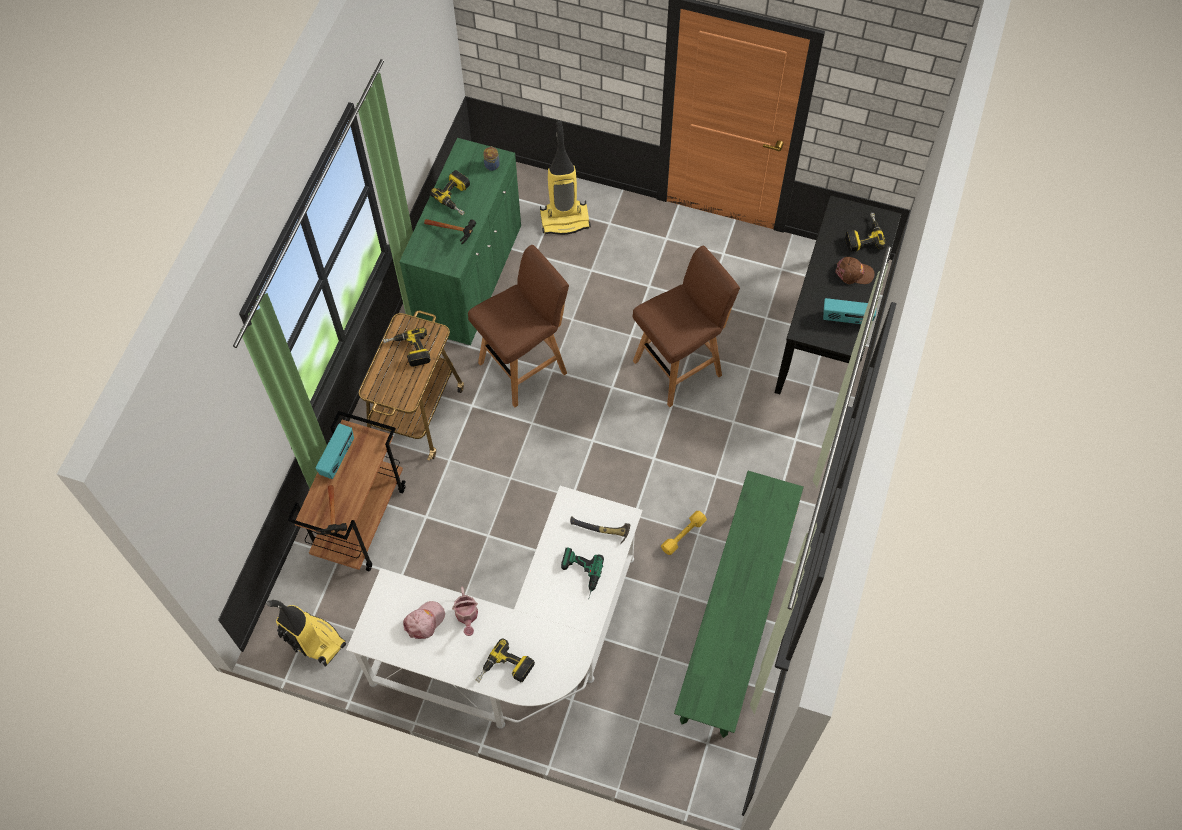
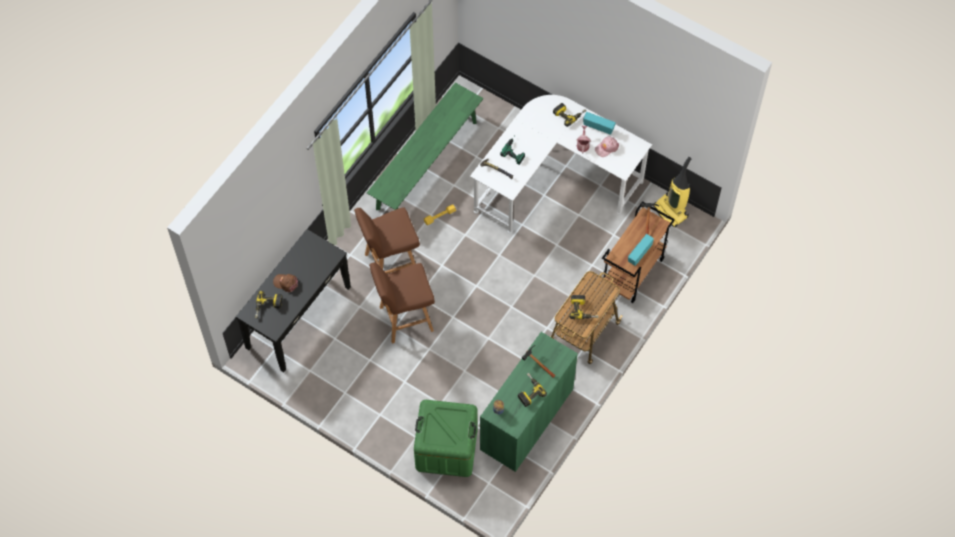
camera: 165 degrees left, 0 degrees up
(524, 367) = (505, 345): brown stool -> brown stool (390, 265)
(565, 219) = (446, 448): vacuum cleaner -> green storage box
(846, 319) = (304, 254): radio -> radio (598, 127)

